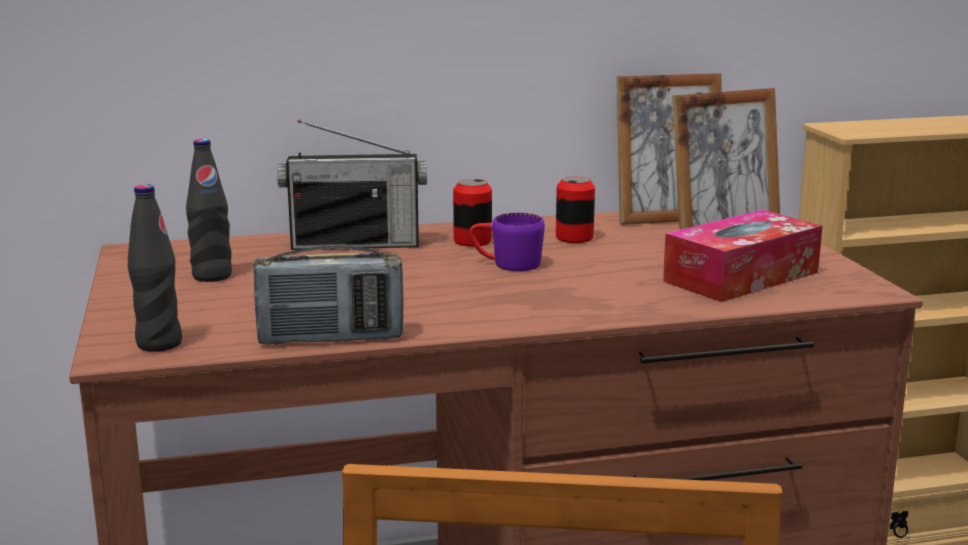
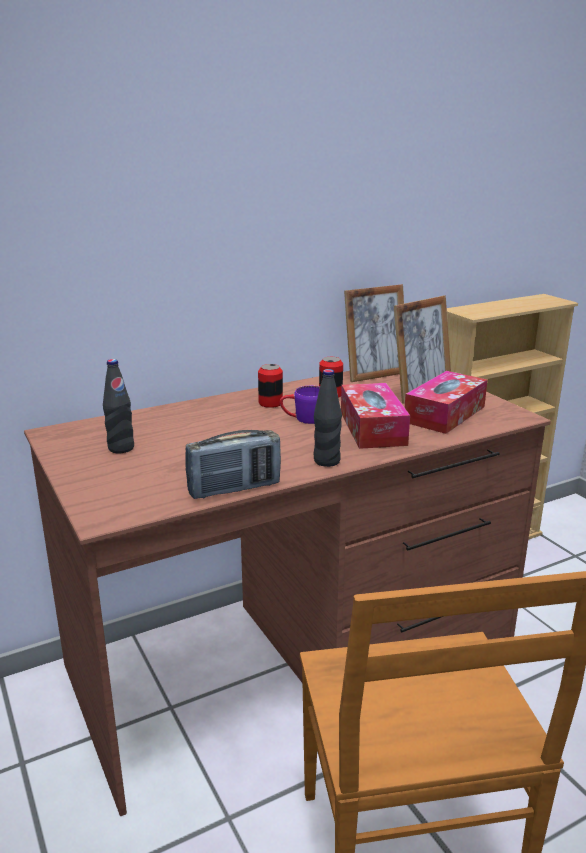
camera: 15 degrees left, 5 degrees up
(159, 344) = (124, 507): black bottle -> black bottle (326, 461)
(355, 244) = (198, 413): radio -> none
(606, 284) = (372, 428): none -> tissue box

